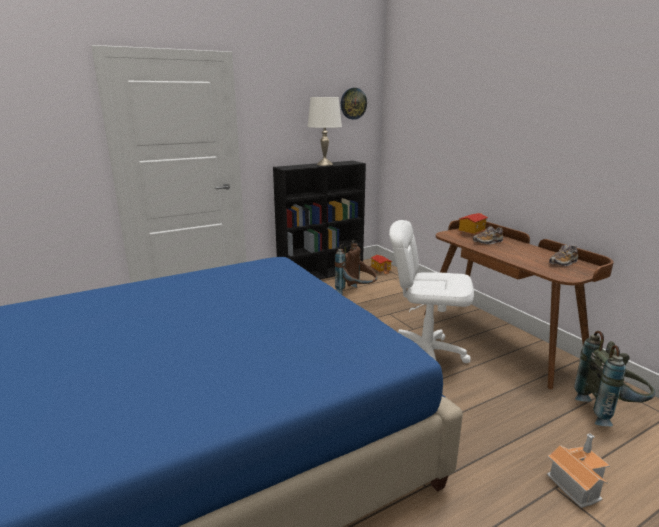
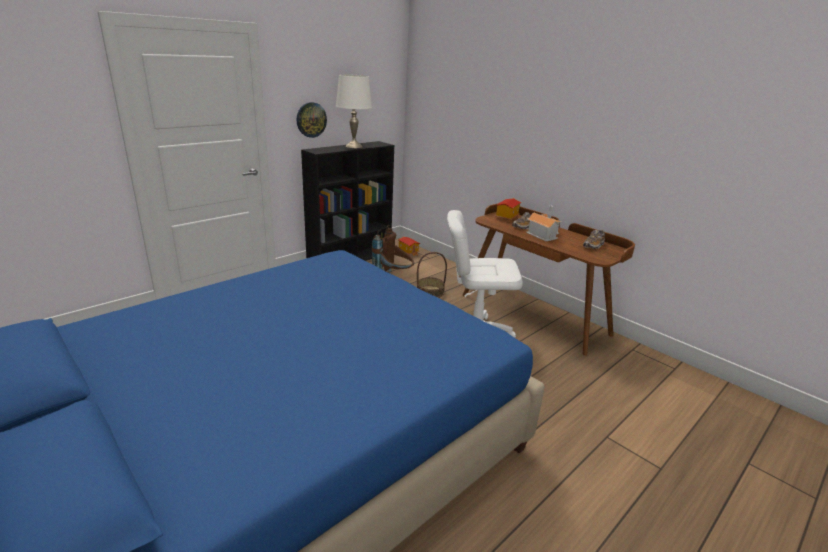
camera: 15 degrees left, 5 degrees up
(353, 103) = (378, 81): wall clock -> wall clock (311, 120)
(390, 309) = (430, 292): none -> basket
(576, 481) = (621, 429): toy house -> toy house (543, 234)
(609, 411) = (633, 370): grey backpack -> none

